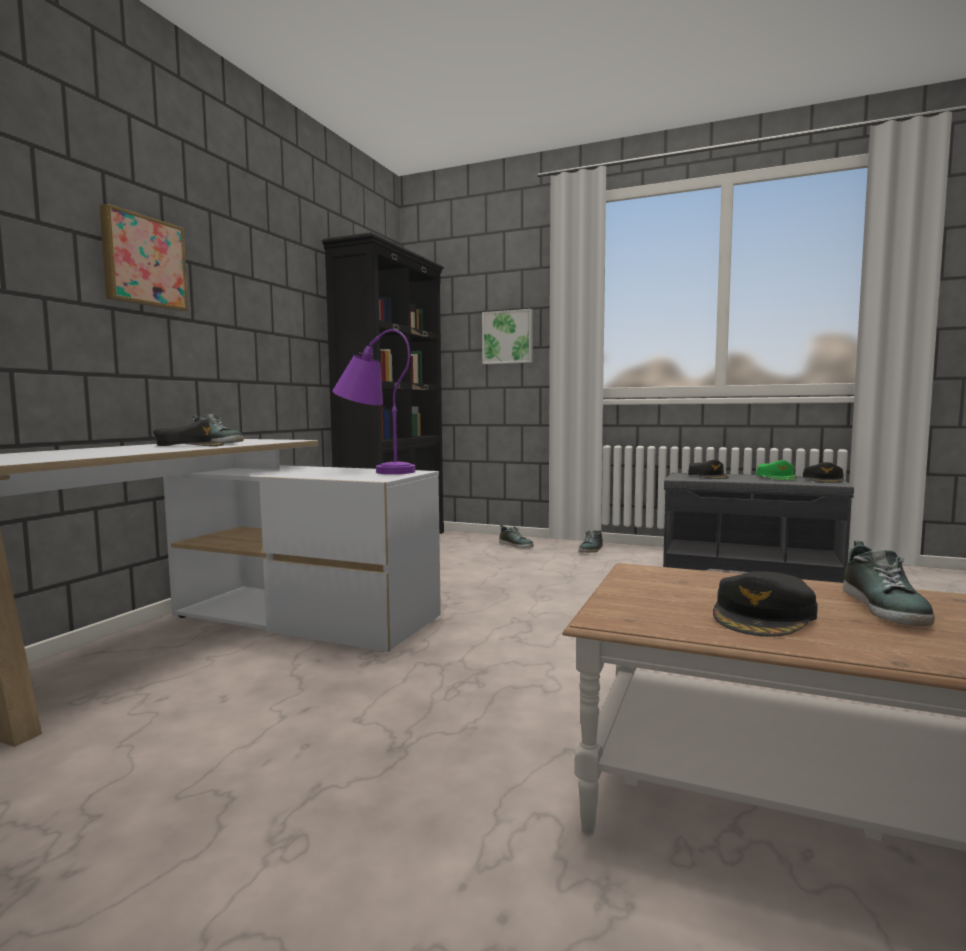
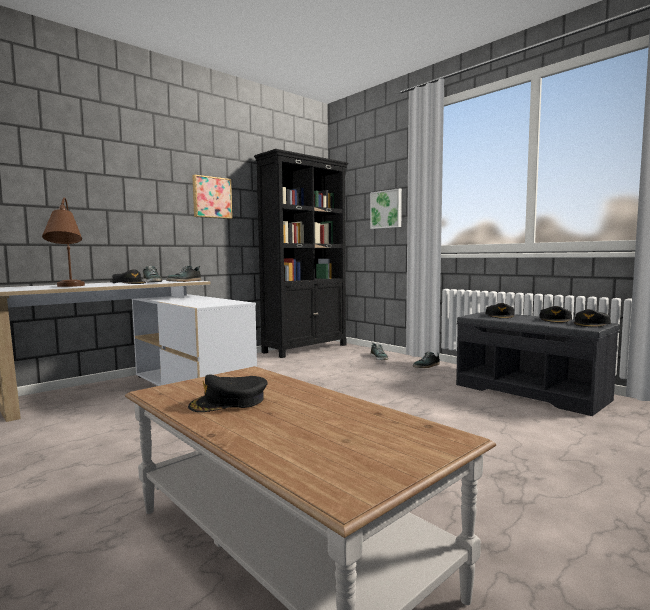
camera: 25 degrees right, 0 degrees up
(104, 453) = (67, 287): none -> brown table lamp
(143, 261) = (125, 183): picture -> picture (211, 197)
(374, 471) = (222, 301): purple table lamp -> none
(776, 477) = (555, 320): green cap -> black cap
(885, 607) = (312, 409): shoe -> shoe (185, 281)

